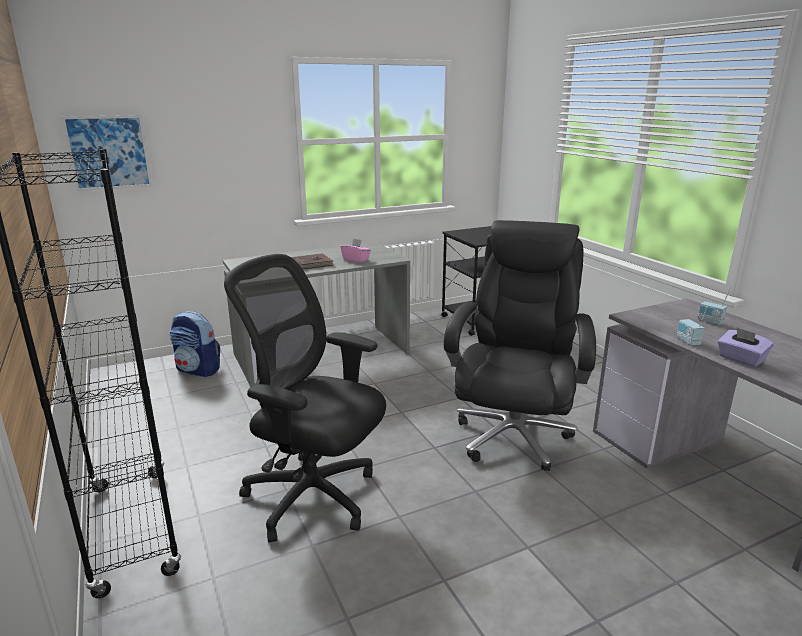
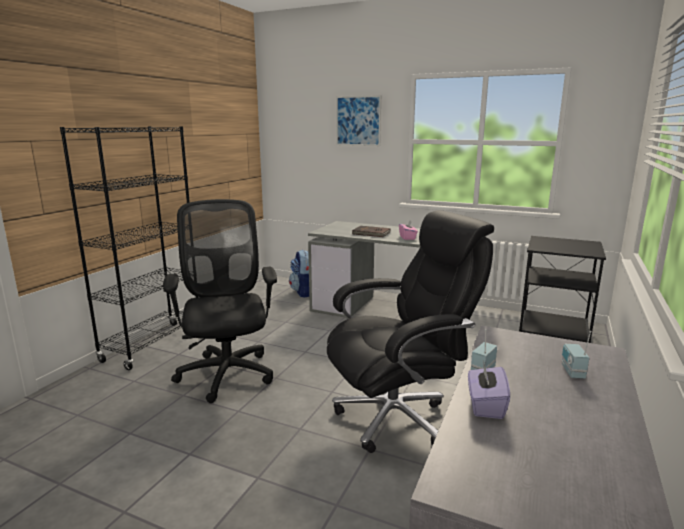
camera: 50 degrees right, 5 degrees down
(109, 152) = (290, 141): picture -> picture (358, 121)

